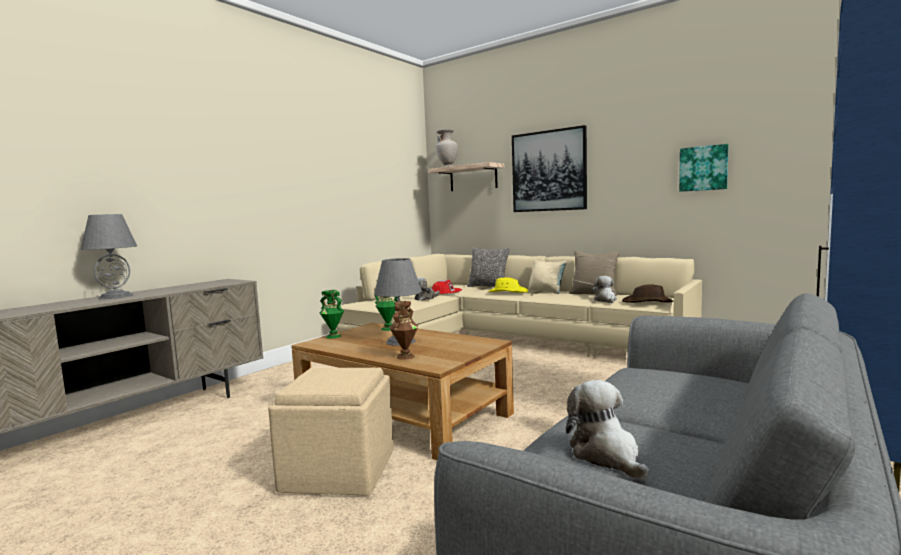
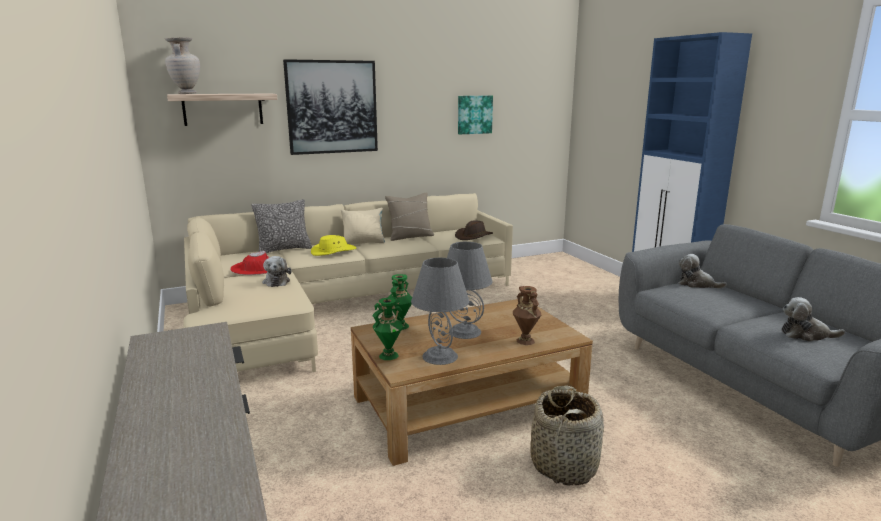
camera: 60 degrees left, 10 degrees up
(115, 296) = (171, 434): grey table lamp -> grey table lamp (440, 356)
(339, 471) = (564, 465): beige ottoman -> basket
(605, 300) = (440, 241): plush toy -> plush toy (697, 284)

